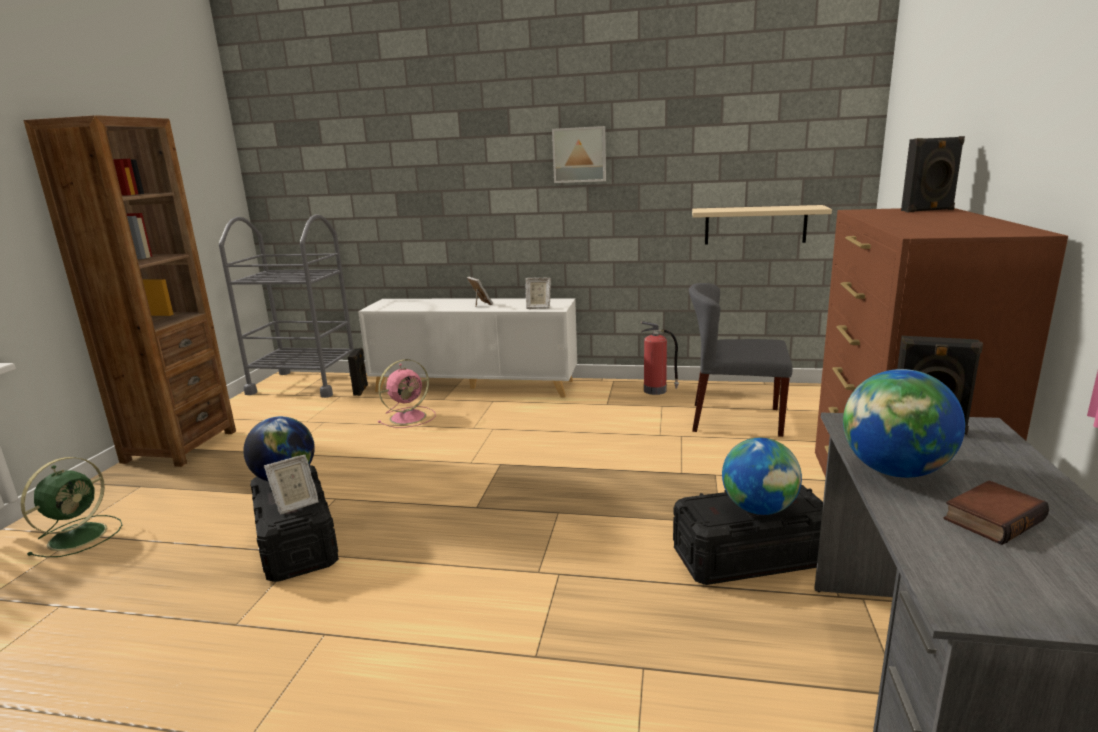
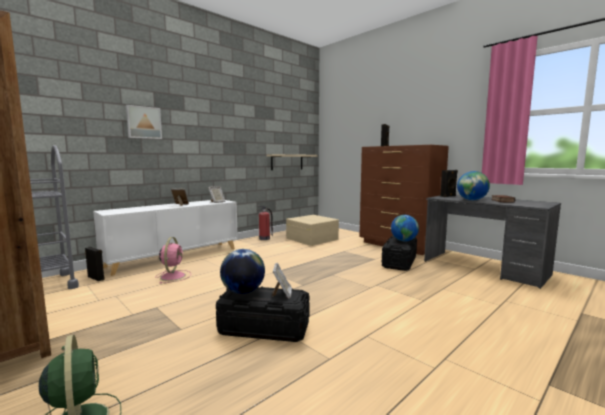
camera: 55 degrees left, 10 degrees down
(579, 155) = (220, 125): picture -> picture (144, 122)
(735, 419) = (312, 238): grey chair -> beige storage box

